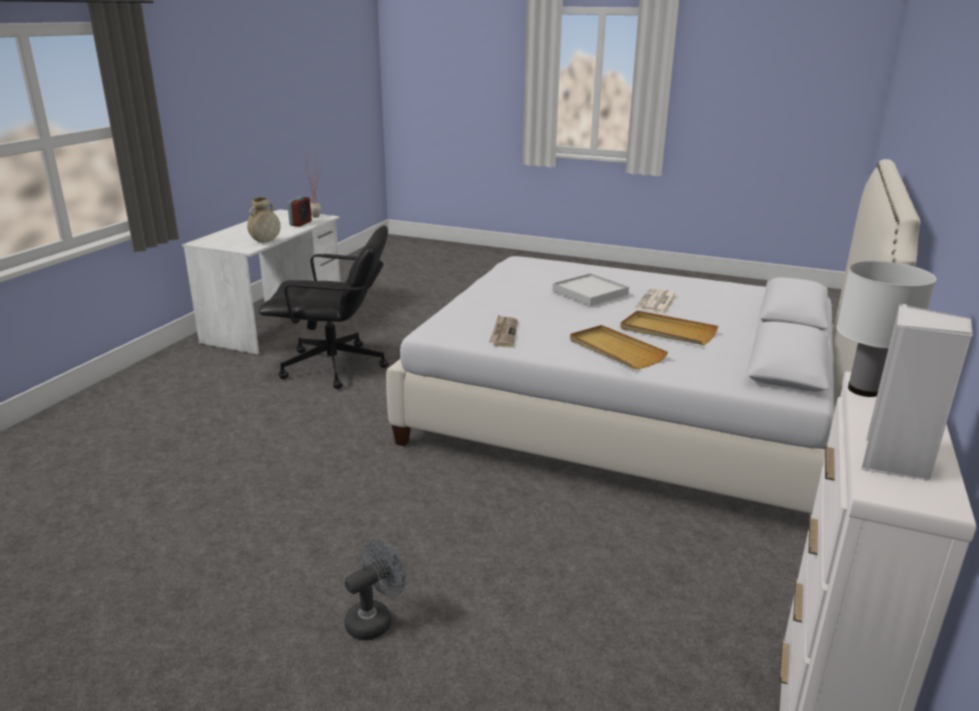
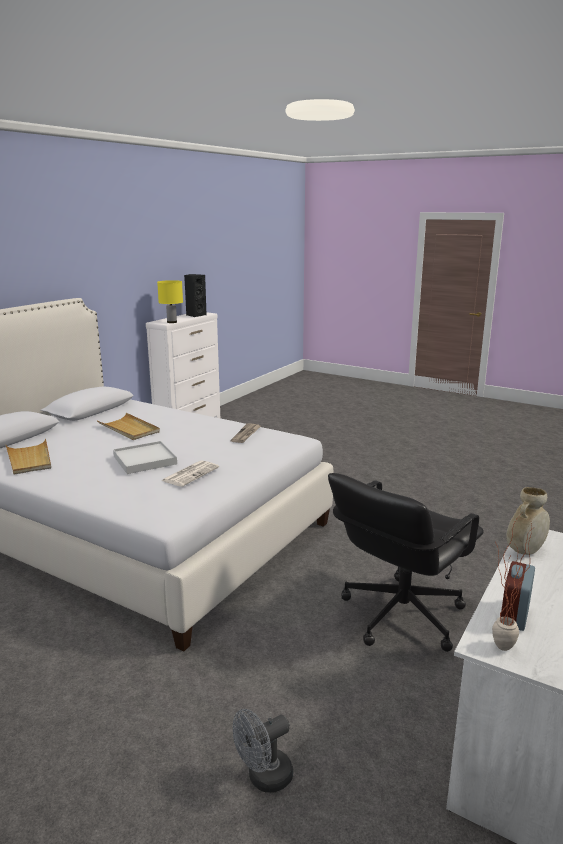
camera: 170 degrees left, 5 degrees down
(334, 367) = (400, 615): black office chair -> black office chair turned 60 degrees counterclockwise
(375, 620) = (334, 454): grey fan -> grey fan (264, 778)
(615, 350) = (181, 420): beige tray -> beige tray (29, 459)
(657, 302) = (99, 450): newspaper -> newspaper (191, 474)
(863, 389) = (171, 322): white table lamp -> yellow table lamp
(895, 462) = (195, 315): white speaker -> black speaker

